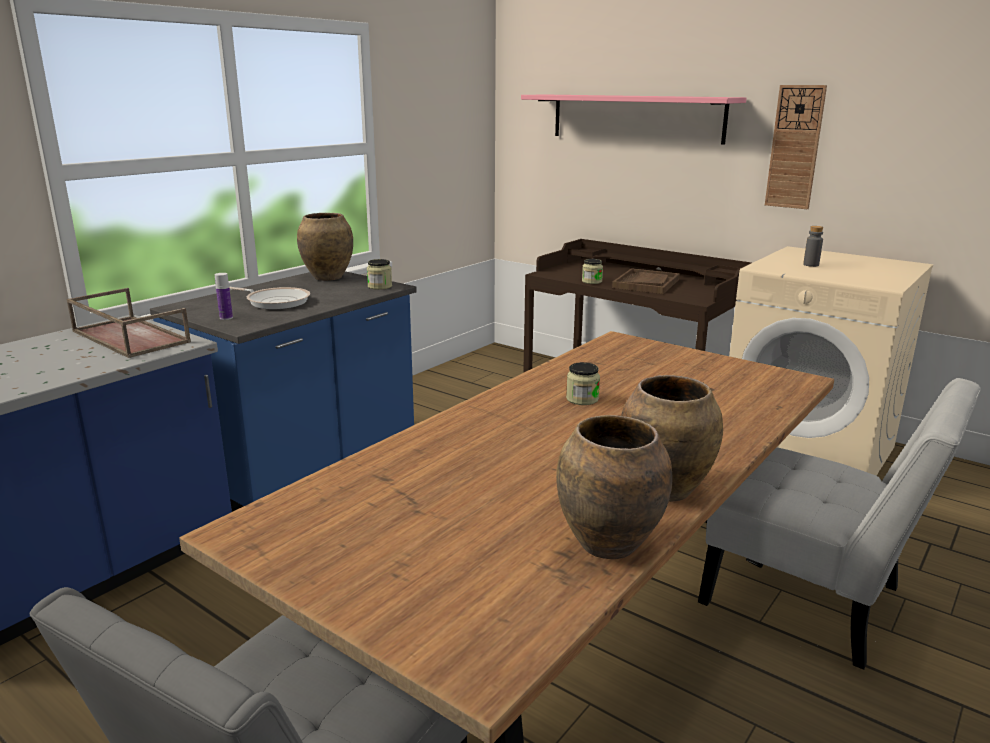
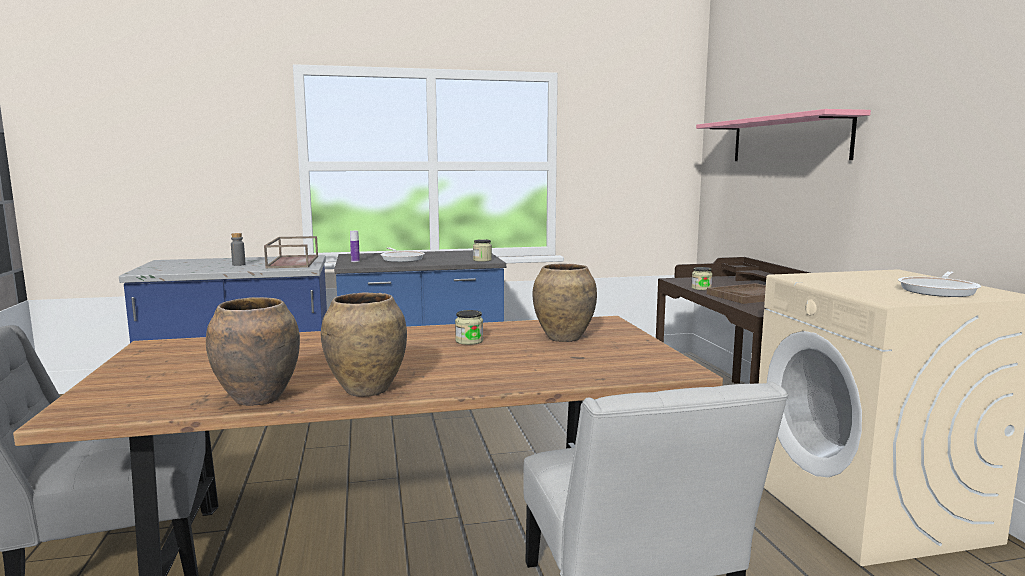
camera: 40 degrees right, 10 degrees down
(328, 278) = (468, 253): brown vase -> brown vase (563, 338)
(795, 147) = (912, 159): wall clock -> none
(811, 265) = (862, 281): grey bottle -> grey bottle (239, 264)
(874, 267) = (939, 290): none -> frying pan

